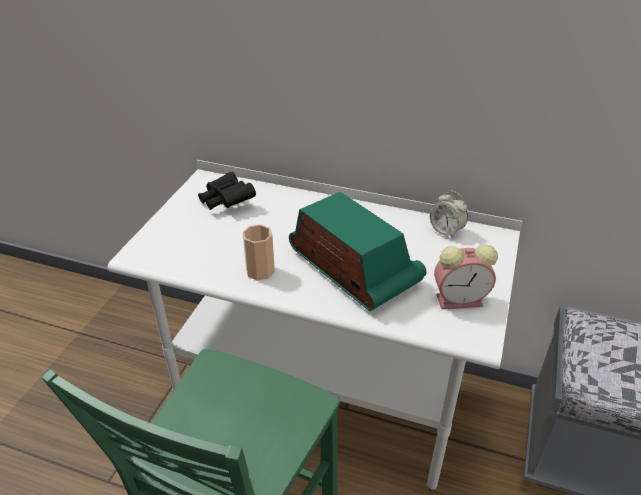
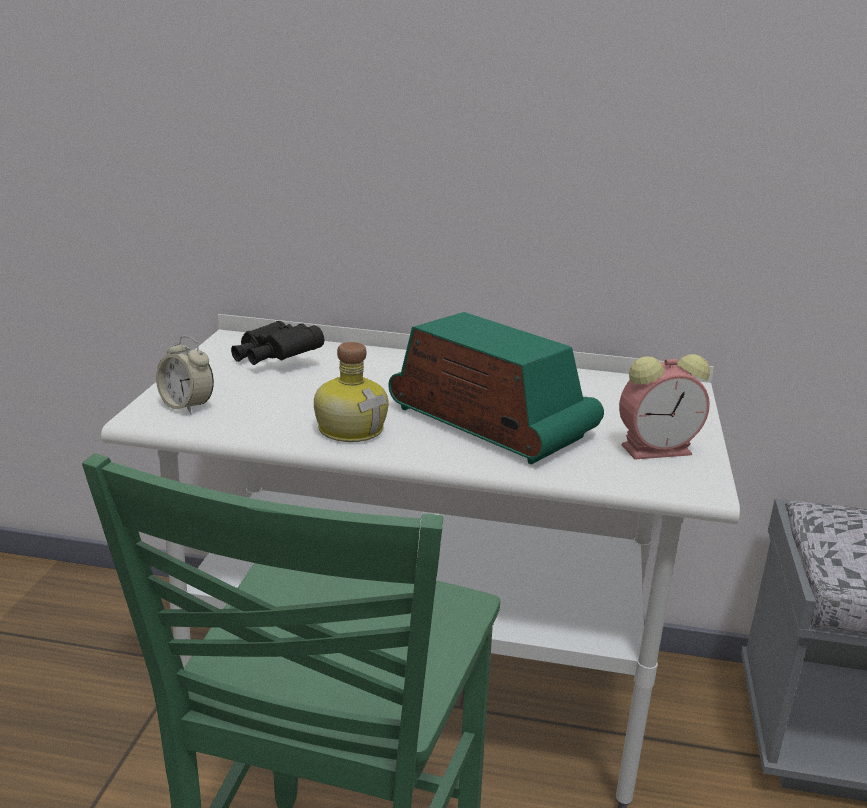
camera: 10 degrees left, 15 degrees down
(260, 271) = (351, 428): cup -> bottle
(446, 230) = (609, 383): alarm clock -> alarm clock (186, 406)

